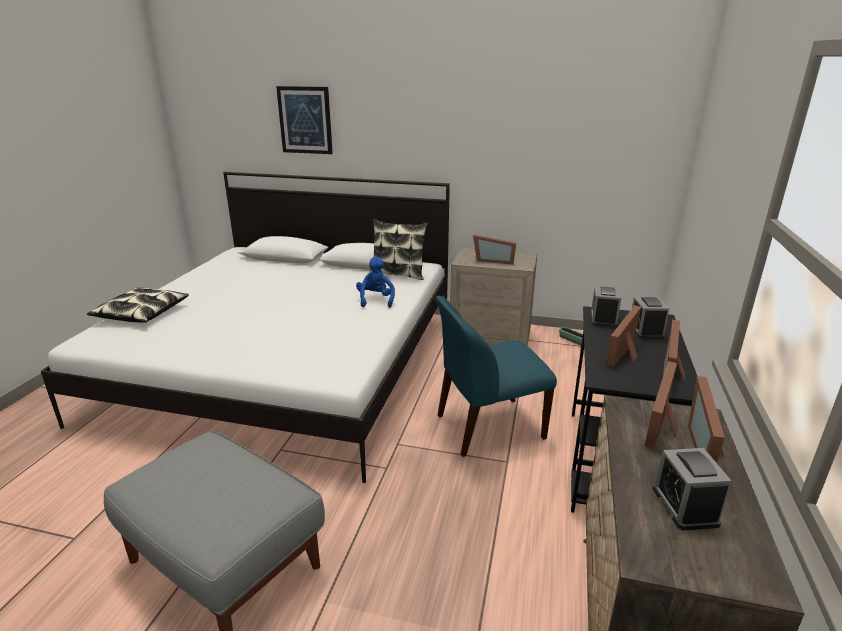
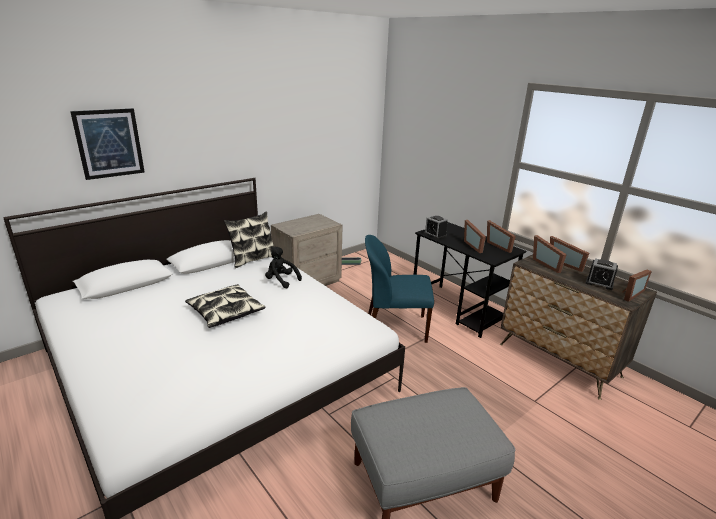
camera: 55 degrees left, 0 degrees up
(142, 313) = (121, 388): pillow -> pillow (225, 312)
(376, 300) = (281, 281): blue plush toy -> black plush toy
(487, 427) = (394, 327): blue chair -> blue chair turned 75 degrees clockwise
(493, 260) = (309, 226): picture frame -> picture frame (629, 294)
(645, 330) = (457, 233): alarm clock -> none

